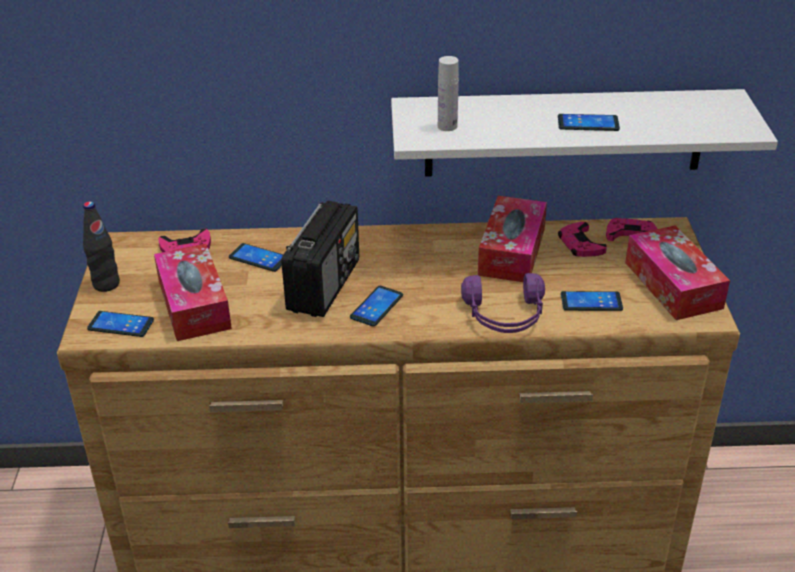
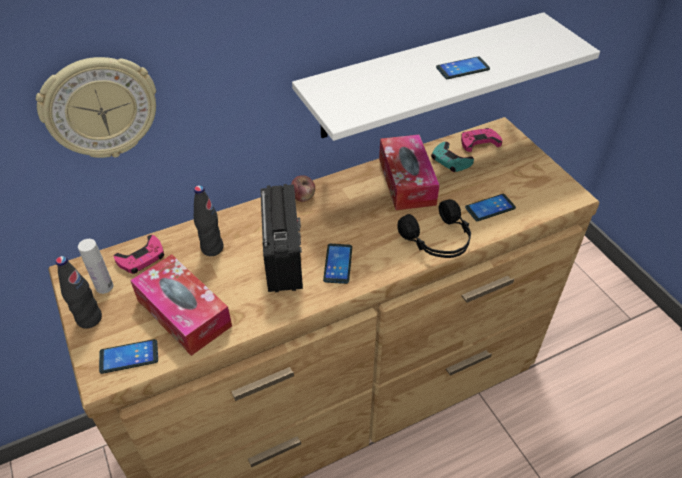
camera: 25 degrees left, 10 degrees up
(180, 75) = (100, 108): none -> wall clock
(258, 258) = (212, 248): phone -> black bottle
(385, 237) = (303, 196): none -> apple
(447, 126) = (358, 98): white bottle -> white bottle (104, 287)
(505, 316) = (438, 240): purple headphones -> black headphones
(580, 244) = (450, 160): pink game controller -> turquoise game controller
(673, 285) = (533, 176): tissue box -> none

